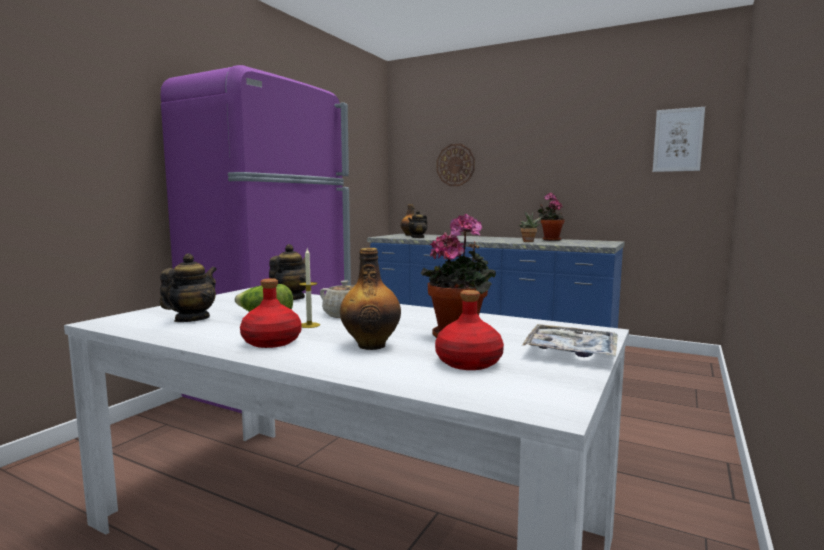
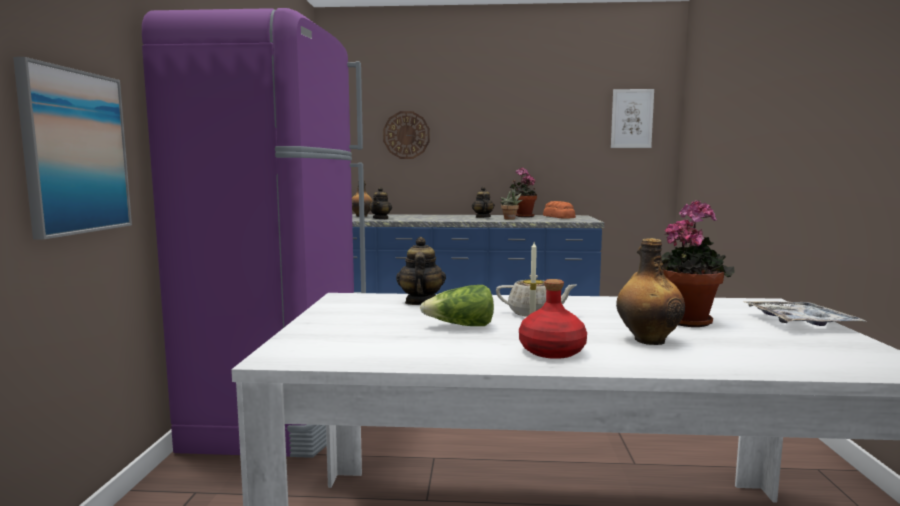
camera: 25 degrees left, 0 degrees up
(91, 178) = (75, 152): none -> picture
(191, 319) = (385, 339): teapot -> teapot (482, 217)
(468, 362) = (763, 343): red bottle -> none
(584, 241) = (559, 217): none -> bread

